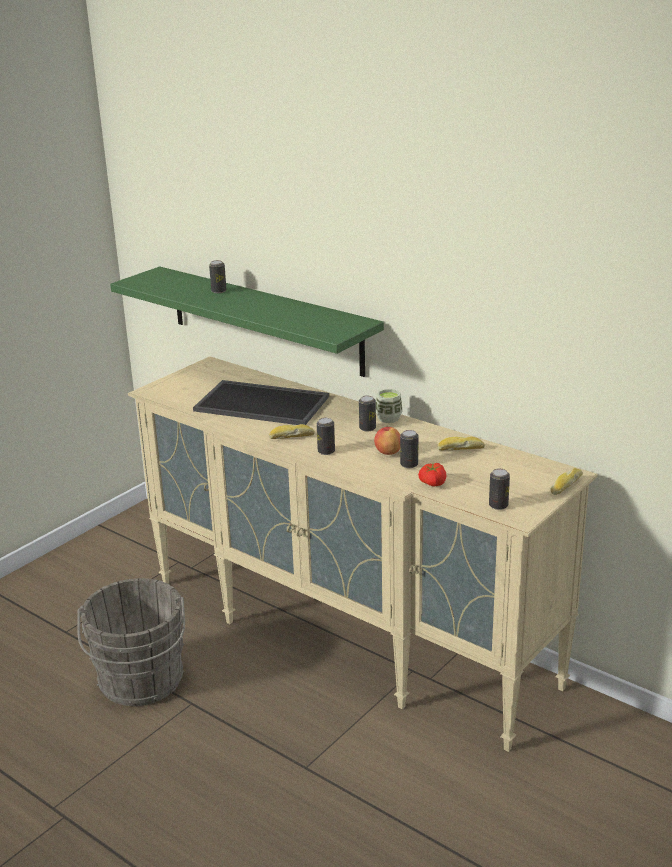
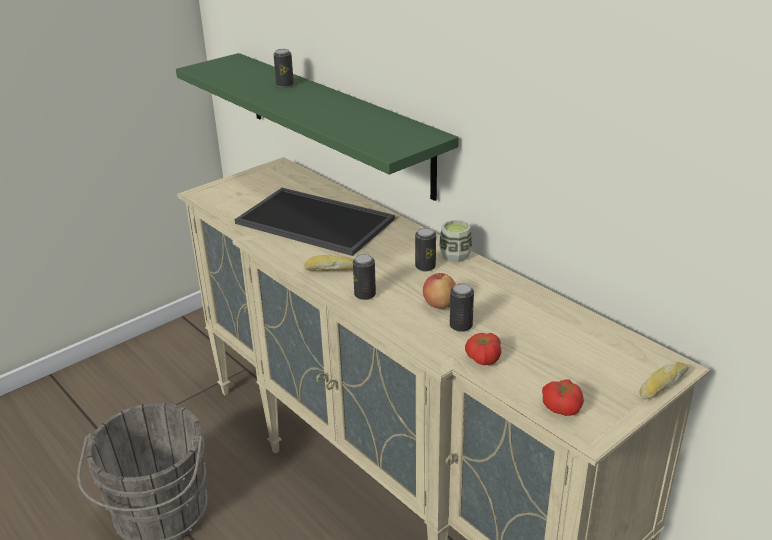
camera: 10 degrees right, 5 degrees up
(460, 449) = (532, 309): bread -> none
(498, 505) = (562, 407): can -> tomato

